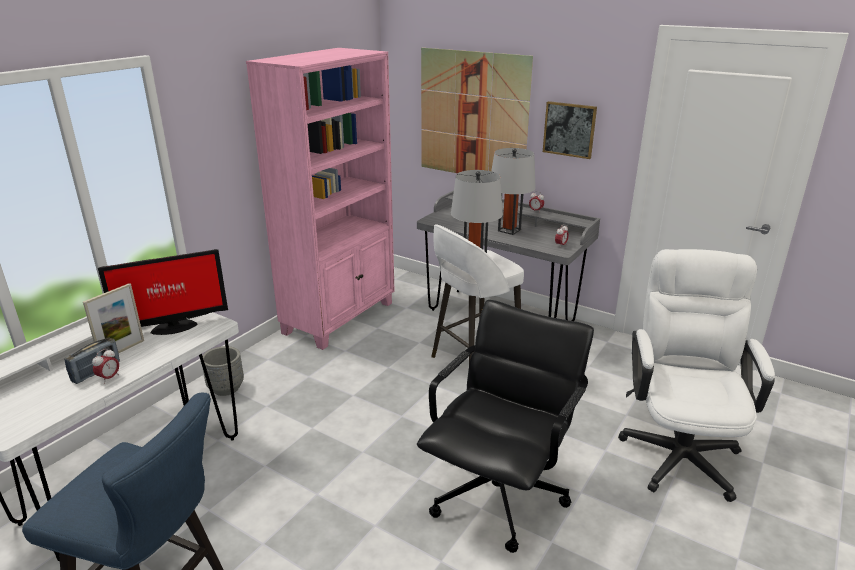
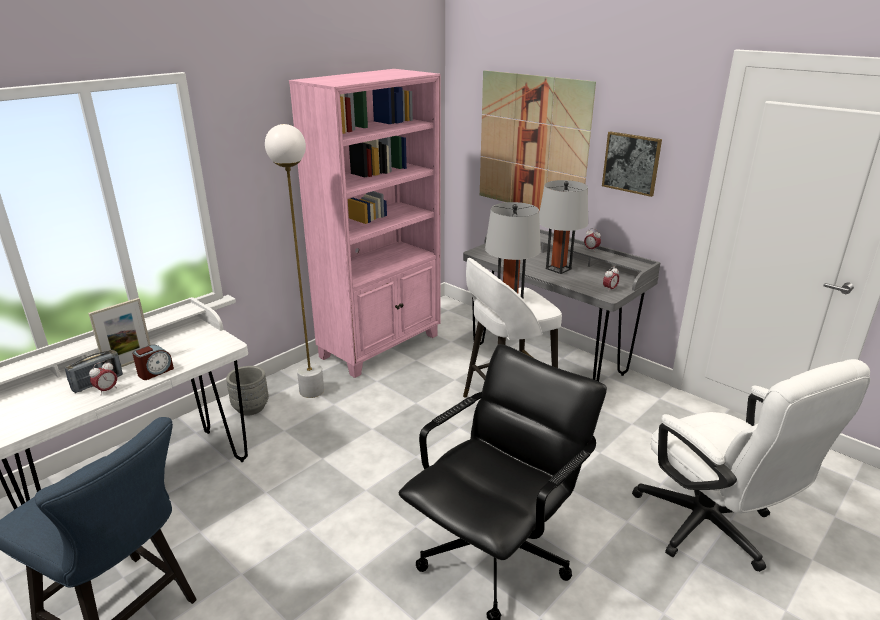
camera: 10 degrees right, 0 degrees up
(153, 356) = (155, 372): none -> alarm clock
(172, 327) = (184, 344): monitor -> none
(283, 366) = (312, 391): none -> white floor lamp
(679, 449) = (713, 530): white office chair -> white office chair turned 135 degrees clockwise

